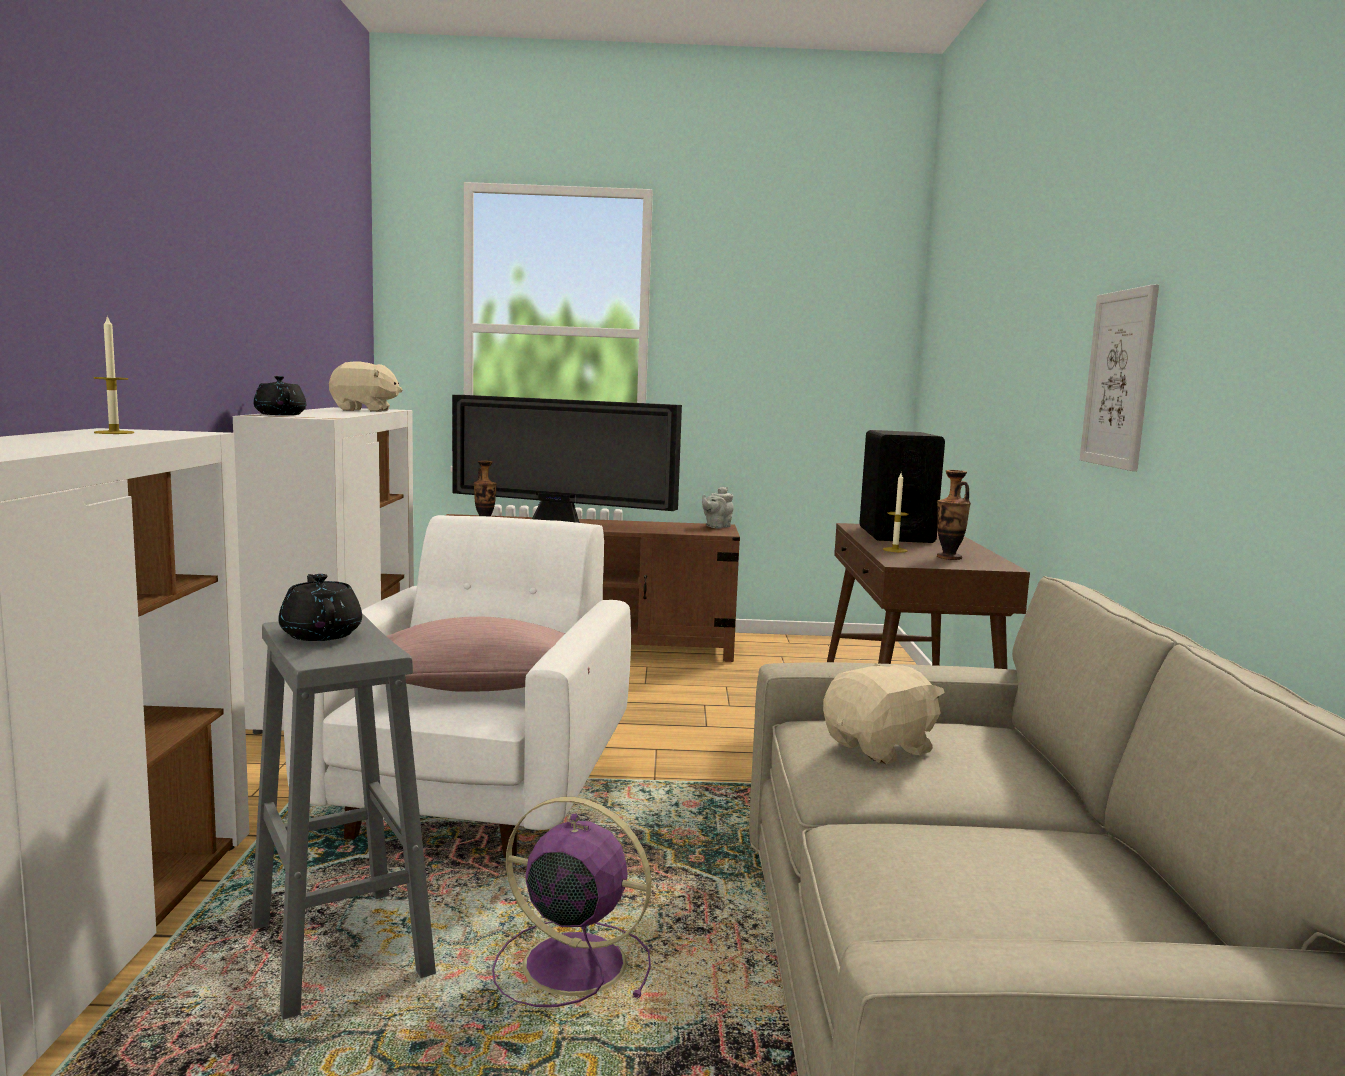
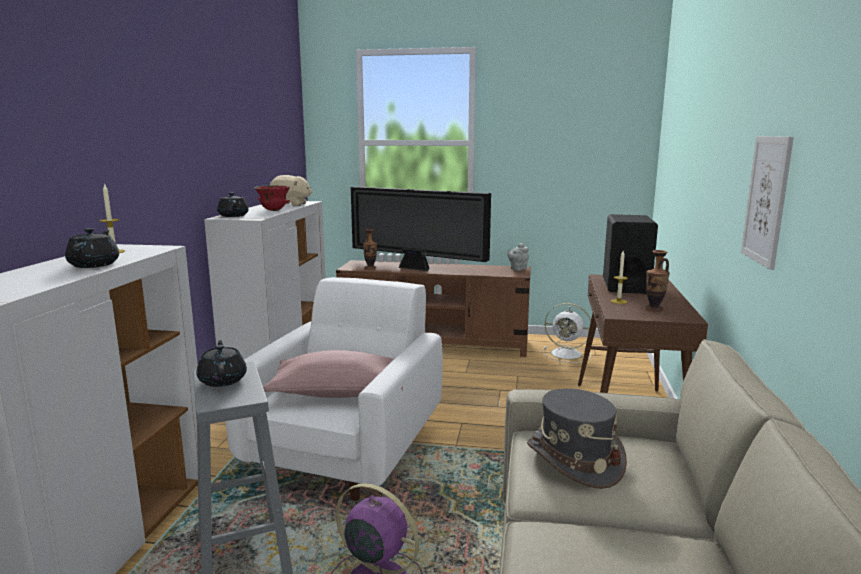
camera: 10 degrees right, 5 degrees up
(98, 440) = (95, 264): none -> black teapot
(342, 413) = (273, 211): none -> red bowl
(794, 657) = (567, 354): none -> white fan
(880, 748) = (574, 460): beige plush toy -> grey hat

